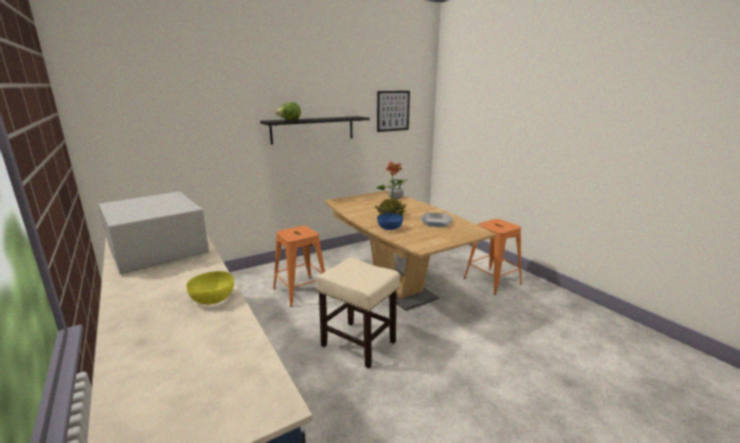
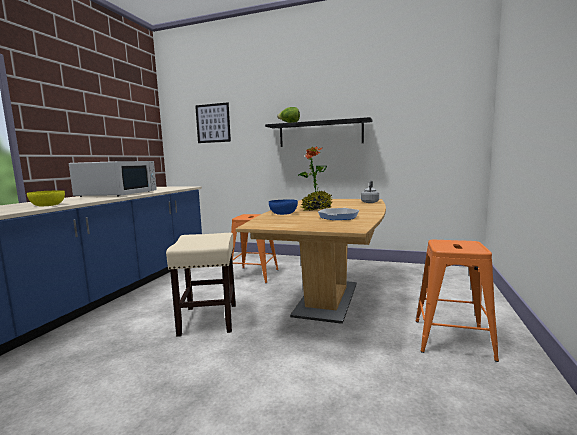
camera: 50 degrees right, 10 degrees down
(393, 111) = (420, 112): picture -> picture (213, 123)

